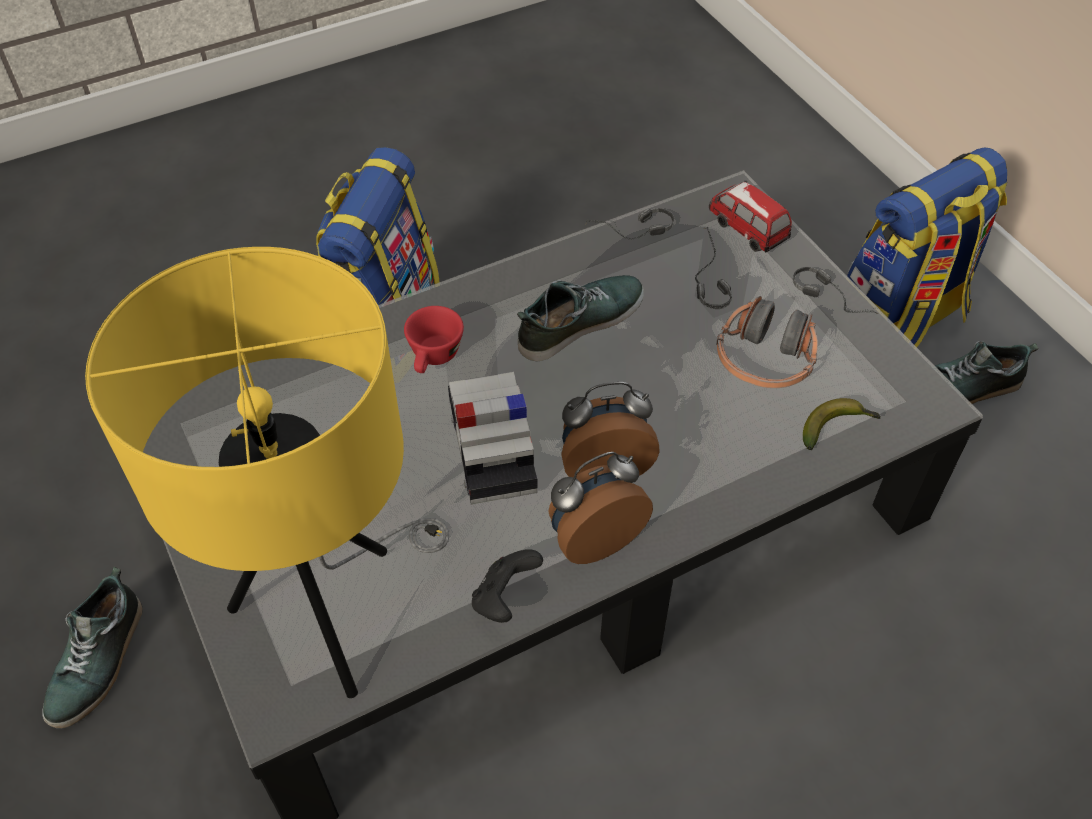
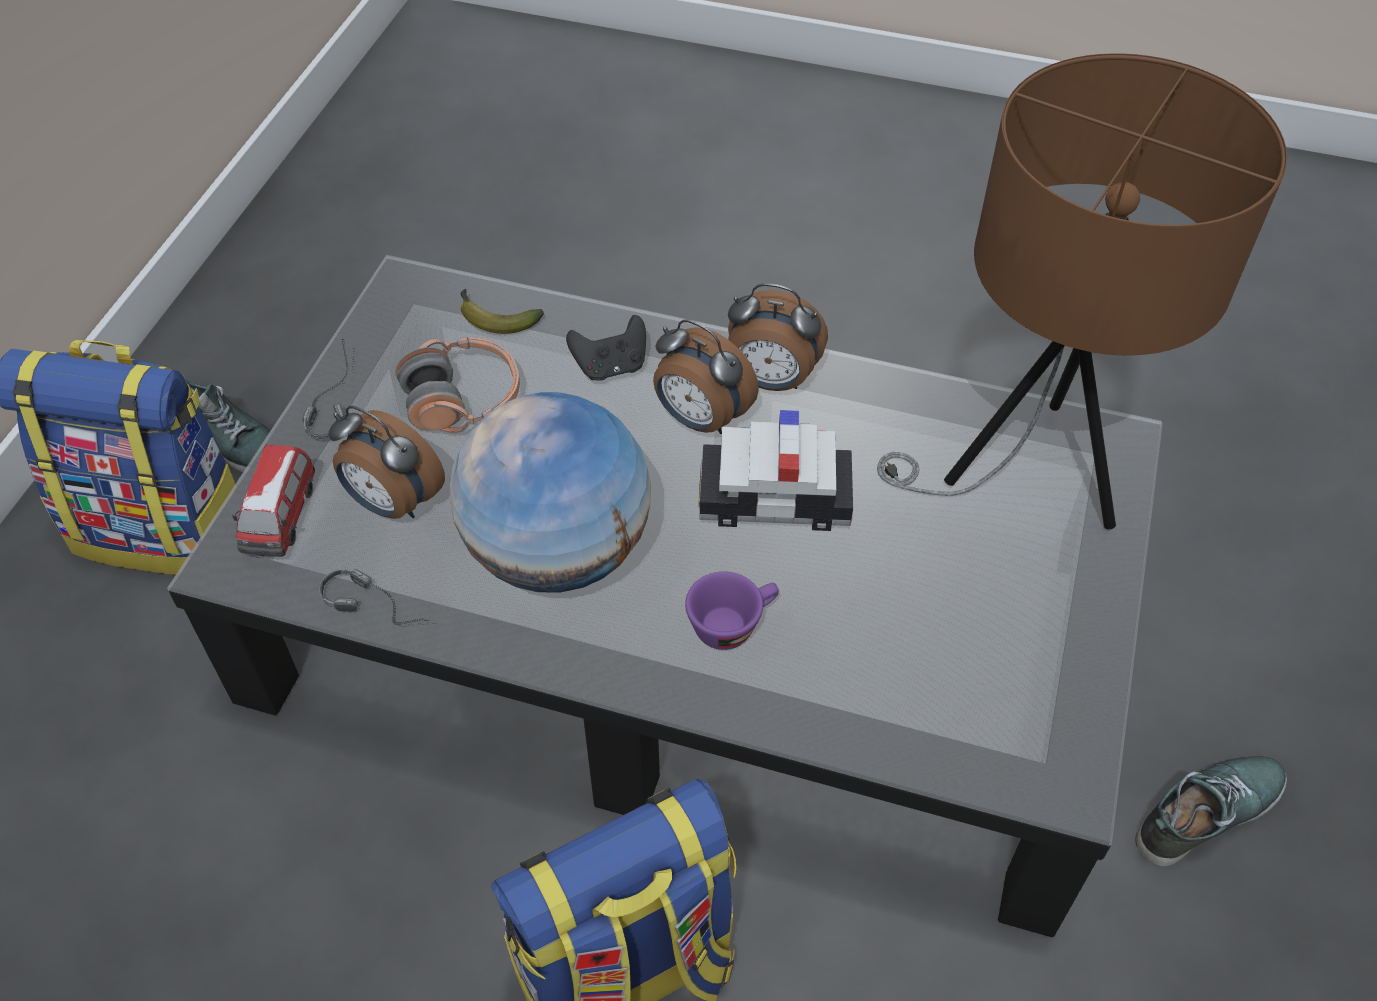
camera: 135 degrees left, 0 degrees up
(332, 612) = (1025, 472): yellow table lamp -> brown table lamp
(434, 358) = (732, 624): red cup -> purple cup
(492, 449) = (773, 499): toy car -> toy car turned 60 degrees clockwise
(504, 598) = (882, 390): black game controller -> black game controller (611, 367)
(579, 322) = (559, 552): shoe -> globe
(705, 278) = (393, 503): headphones -> alarm clock

